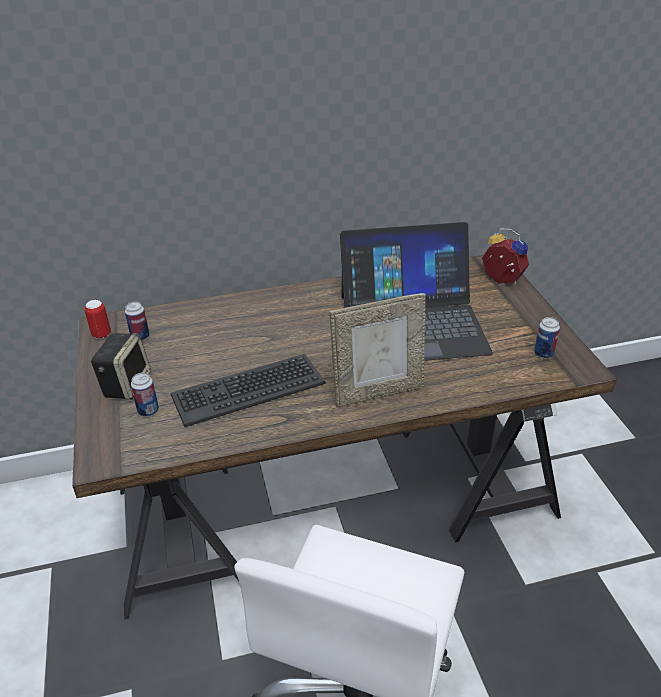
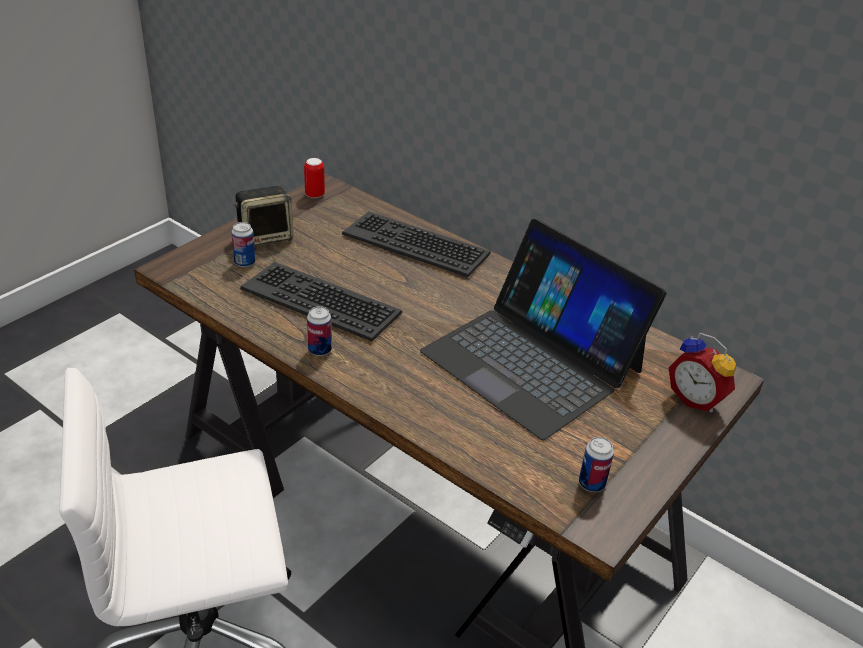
camera: 50 degrees right, 0 degrees up
(140, 337) = (332, 214): can -> can (320, 350)
(231, 313) = (416, 244): none -> keyboard
(378, 392) = (394, 381): picture frame -> none
(500, 281) = (696, 399): alarm clock -> alarm clock turned 135 degrees clockwise

